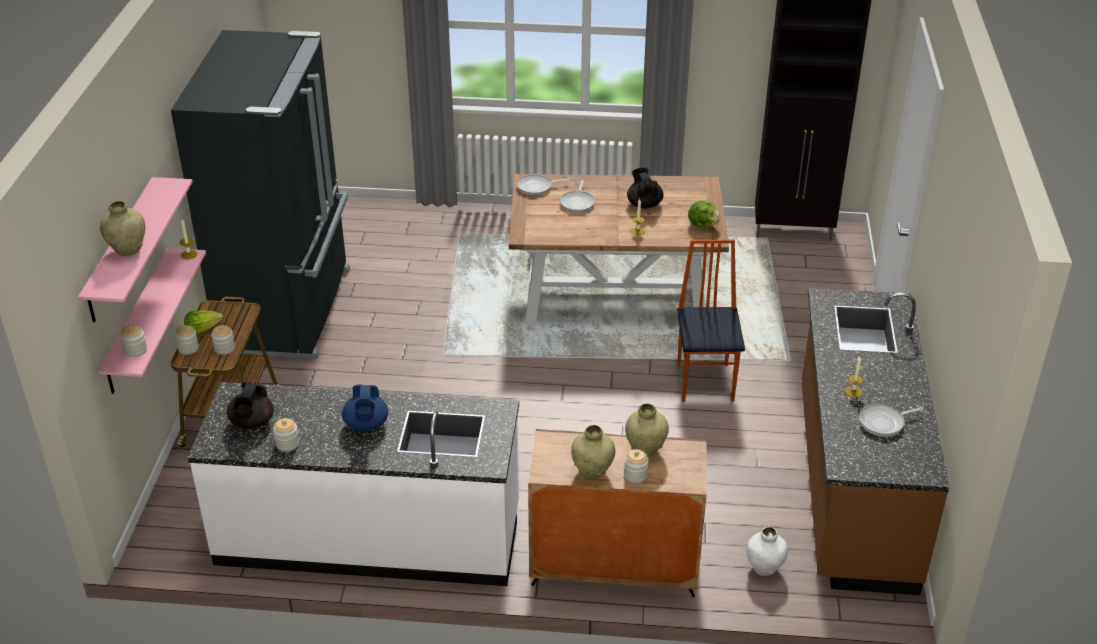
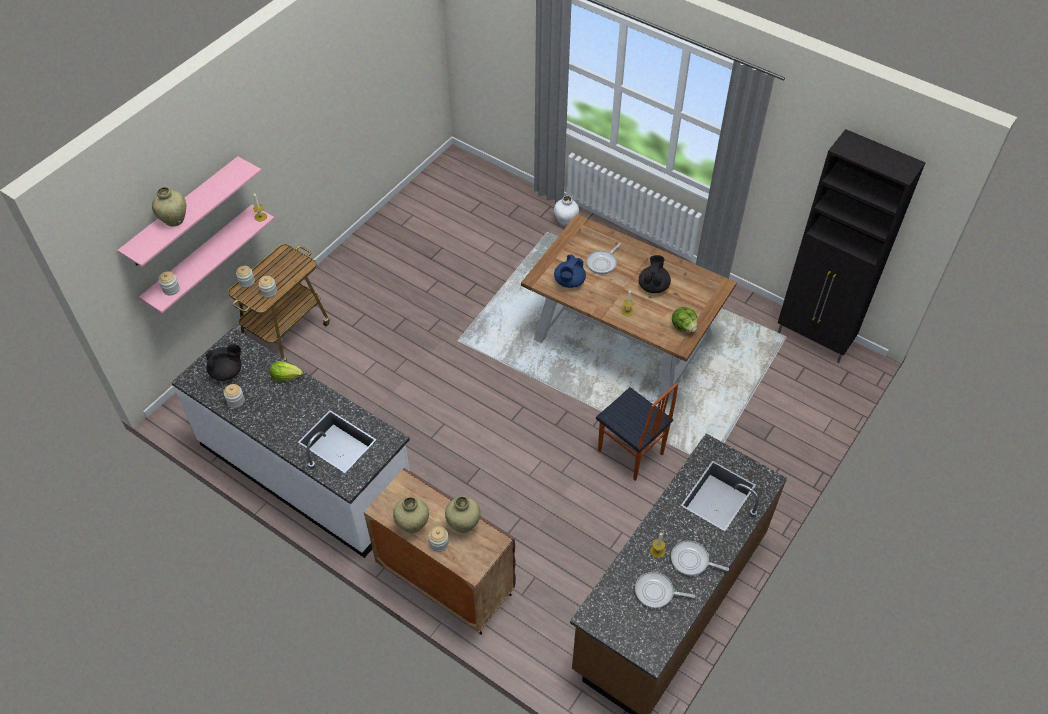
camera: 30 degrees right, 15 degrees up
(203, 328) = (267, 268): lettuce -> lettuce (286, 376)
(251, 422) = (227, 372): black teapot -> black teapot turned 150 degrees counterclockwise
(289, 309) = (383, 253): black fridge -> none
(366, 425) = (295, 409): blue teapot -> blue teapot (569, 282)
(537, 187) = (583, 234): frying pan -> frying pan (692, 561)
(706, 382) = (630, 453): chair -> chair turned 105 degrees clockwise
(764, 568) = (547, 638): white vase -> white vase (566, 221)

